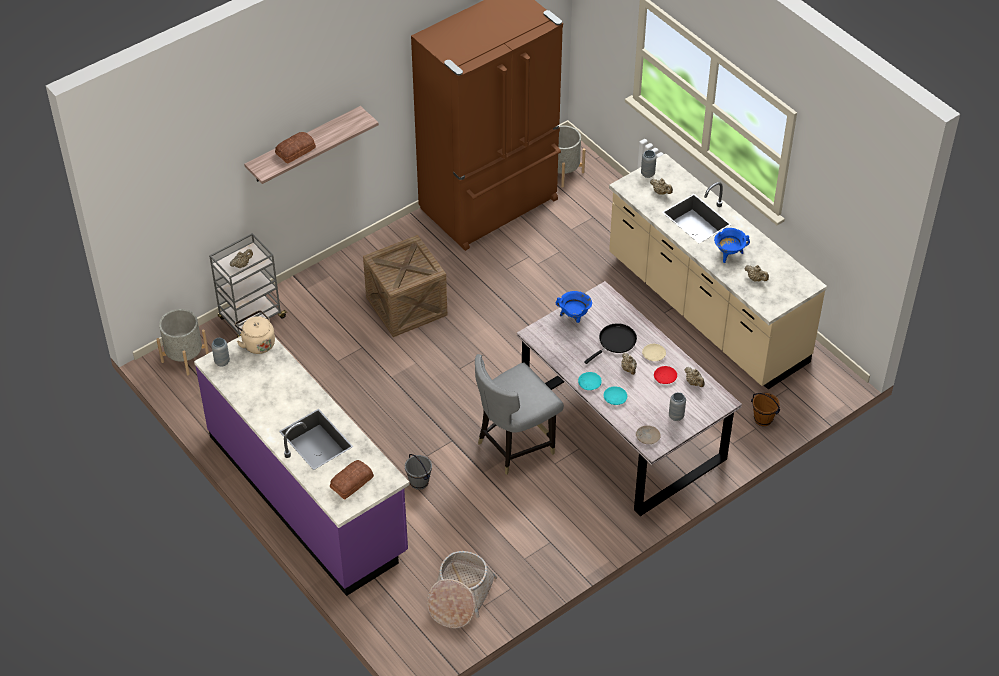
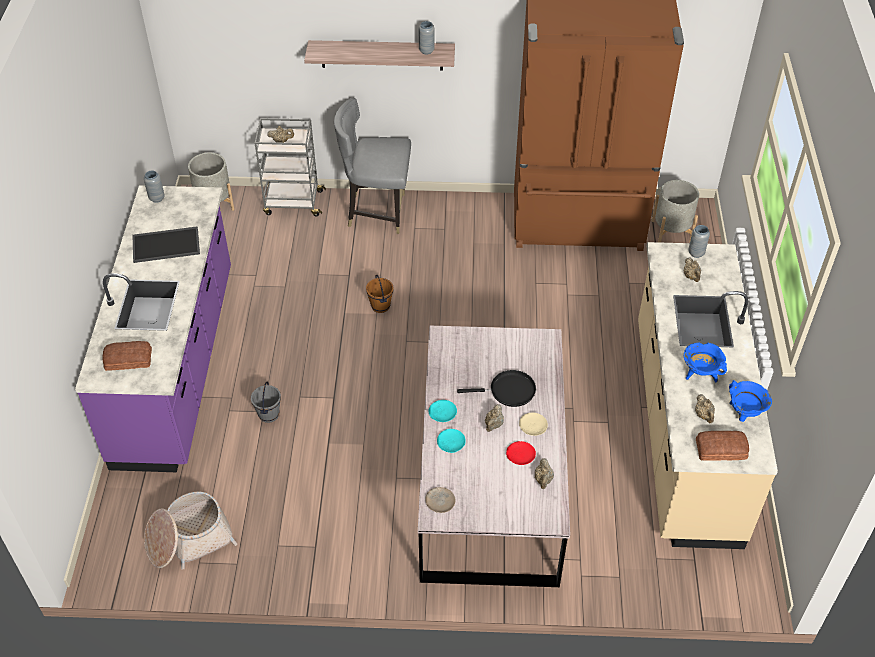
camera: 40 degrees right, 0 degrees up
(257, 343) = (199, 200): beige kettle -> none
(274, 389) = (166, 244): none -> tray
(296, 151) = (359, 51): bread -> bread (721, 450)
(406, 306) = (419, 264): crate -> none
(514, 445) = (379, 437): grey chair -> grey chair (377, 212)
(574, 317) = (496, 344): blue cooking pot -> blue cooking pot (744, 413)
(676, 416) = (489, 501): grey vase -> grey vase (426, 51)
(763, 419) = (636, 573): brown bucket -> brown bucket (380, 306)

